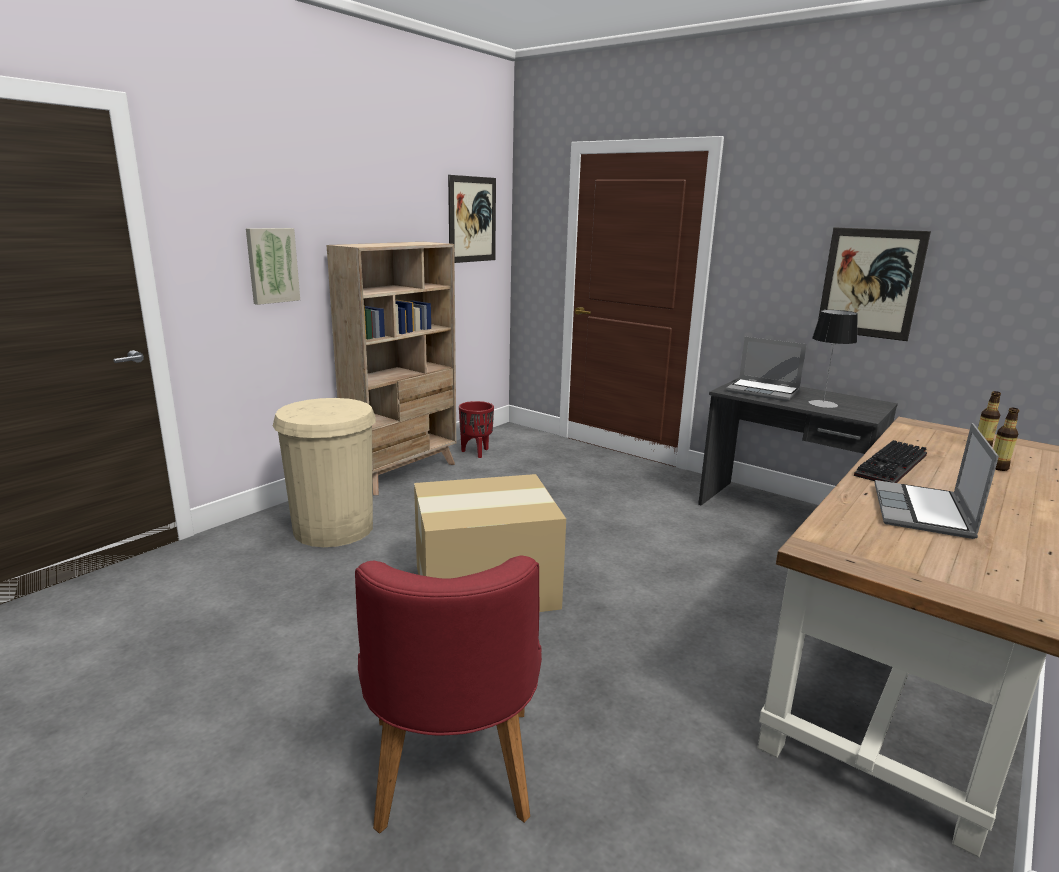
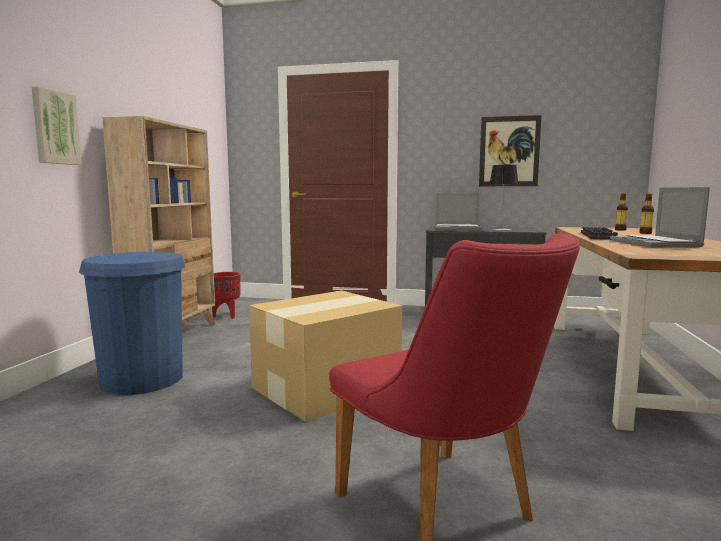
camera: 25 degrees left, 10 degrees down
(333, 528) = (142, 379): beige trash can -> blue trash can
(472, 219) = (203, 122): picture -> none

